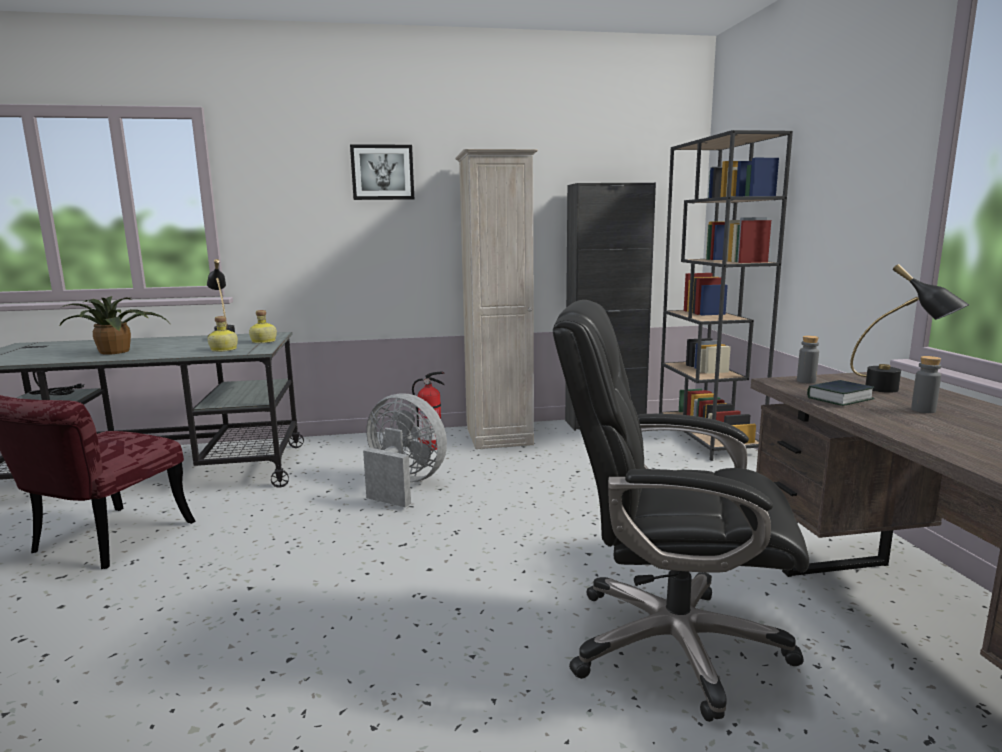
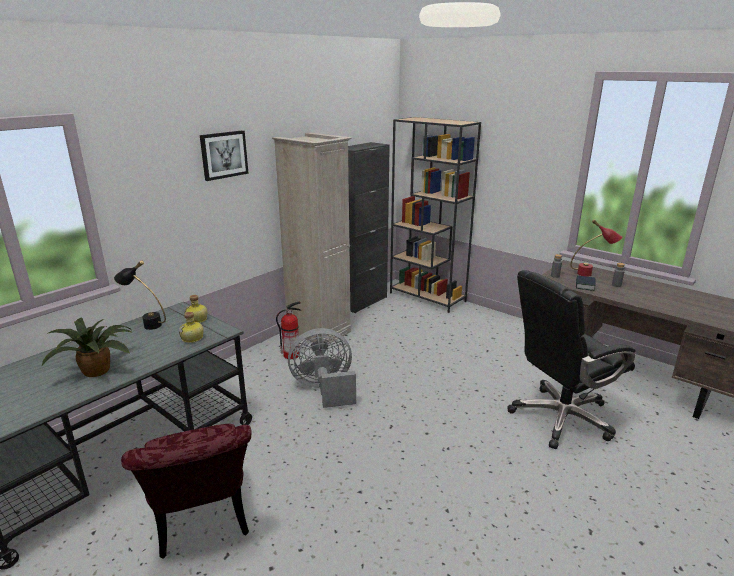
camera: 40 degrees left, 10 degrees up
(897, 391) = (591, 274): black table lamp -> red table lamp

